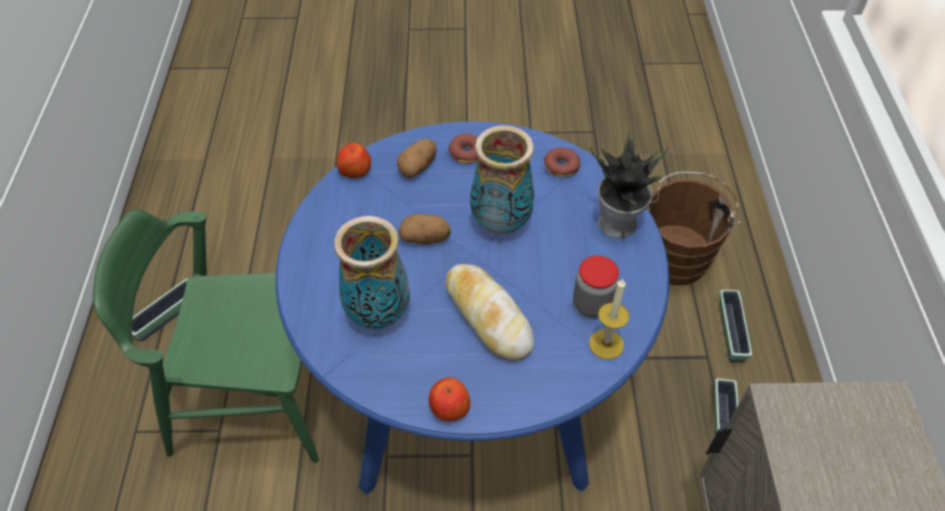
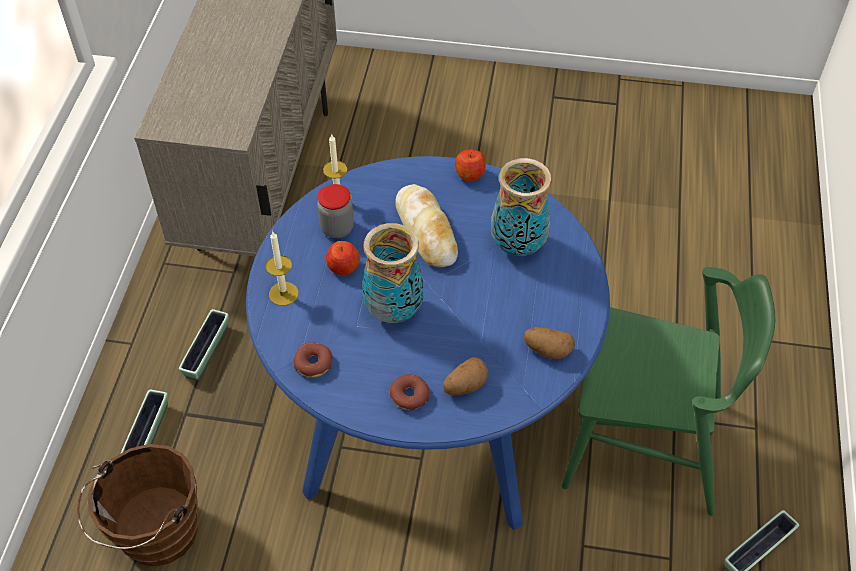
camera: 170 degrees left, 0 degrees up
(355, 171) = (532, 391): apple -> apple (343, 267)
(425, 238) = (468, 305): potato -> potato (547, 350)
(618, 224) = (283, 293): potted plant -> candle

